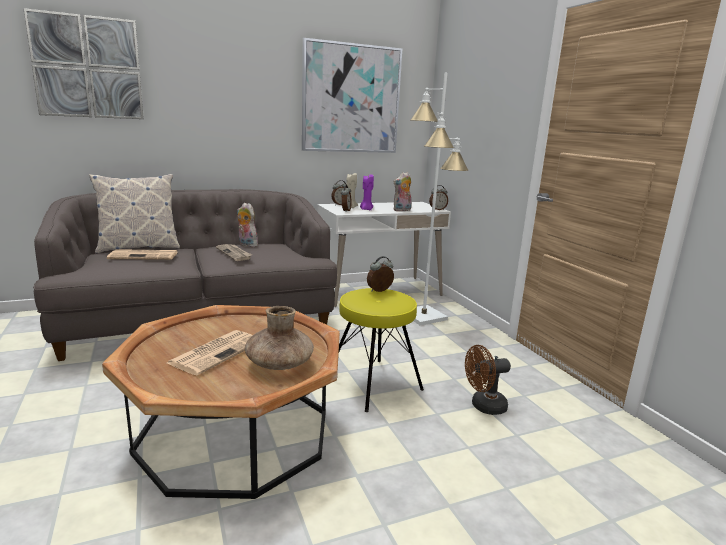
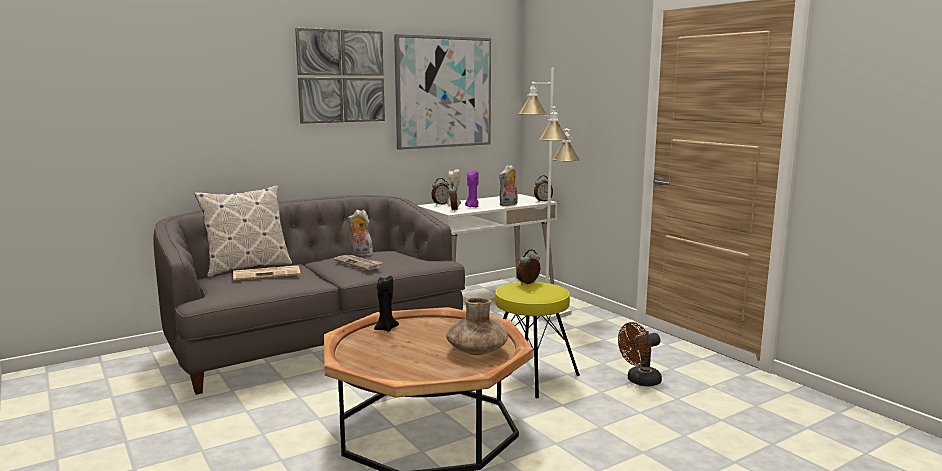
camera: 10 degrees left, 5 degrees down
(88, 67) = (182, 79): picture -> picture (341, 76)
(212, 324) = (385, 328): none -> black candle
(216, 352) = (412, 349): newspaper -> none

